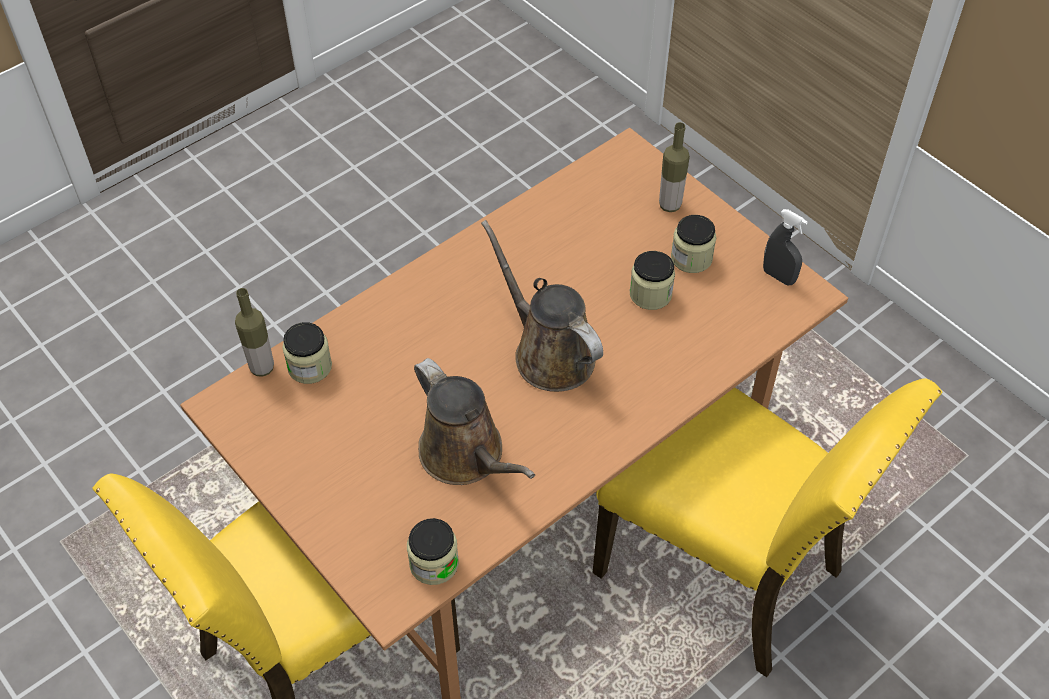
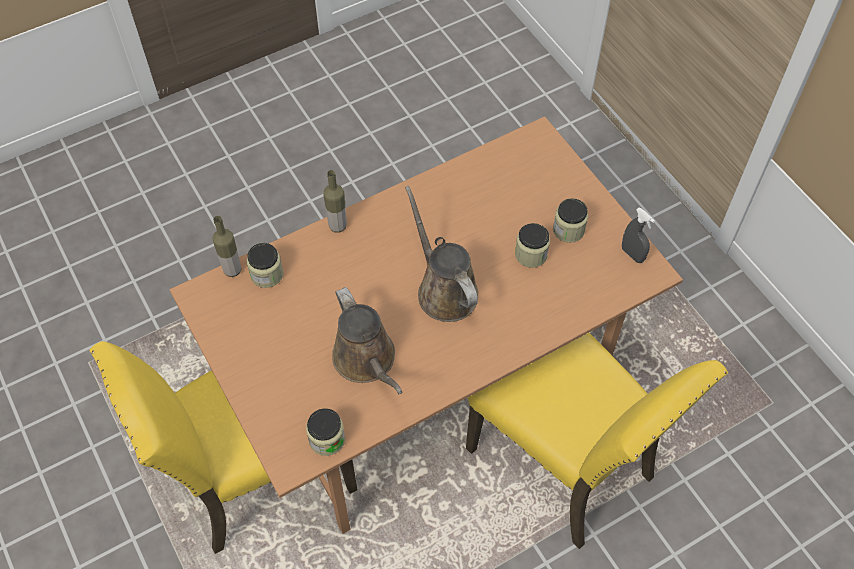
camera: 10 degrees right, 5 degrees up
(670, 205) = (561, 184): bottle -> bottle (337, 226)

